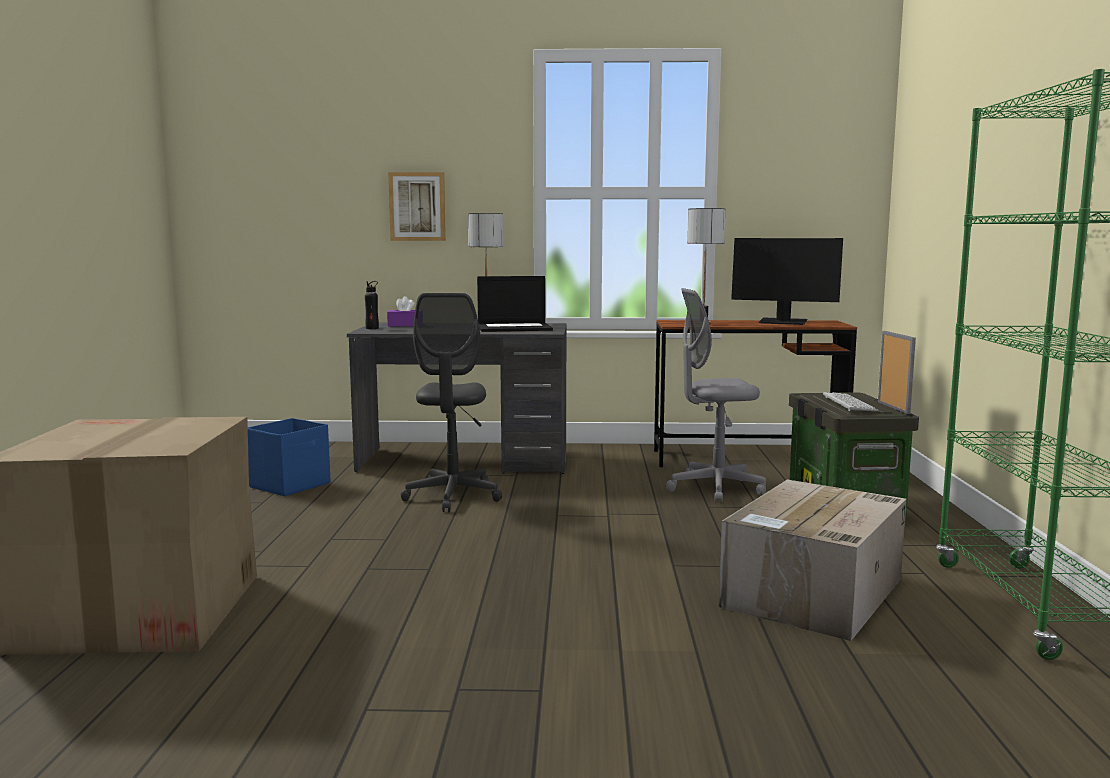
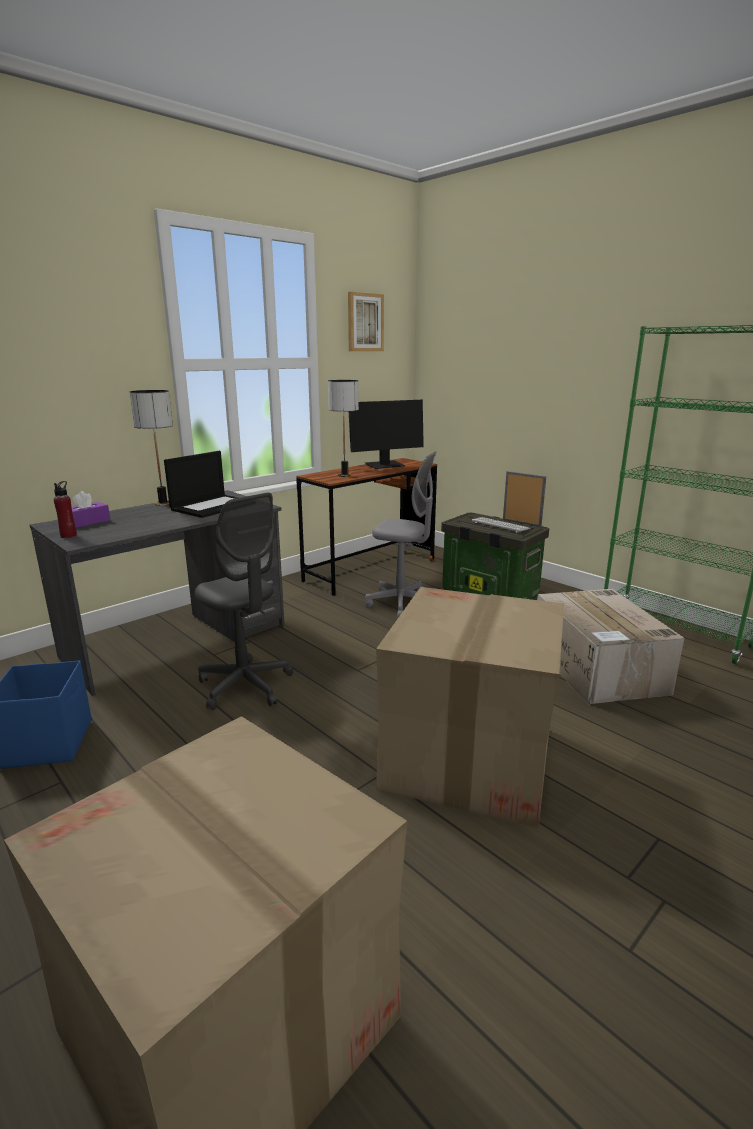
camera: 45 degrees left, 10 degrees up
(372, 328) = (68, 535): black bottle -> red bottle
(417, 206) = (47, 383): picture -> picture (365, 322)
(511, 588) = (468, 758): none -> cardboard box
(715, 489) = (402, 603): grey office chair -> grey office chair turned 105 degrees counterclockwise

